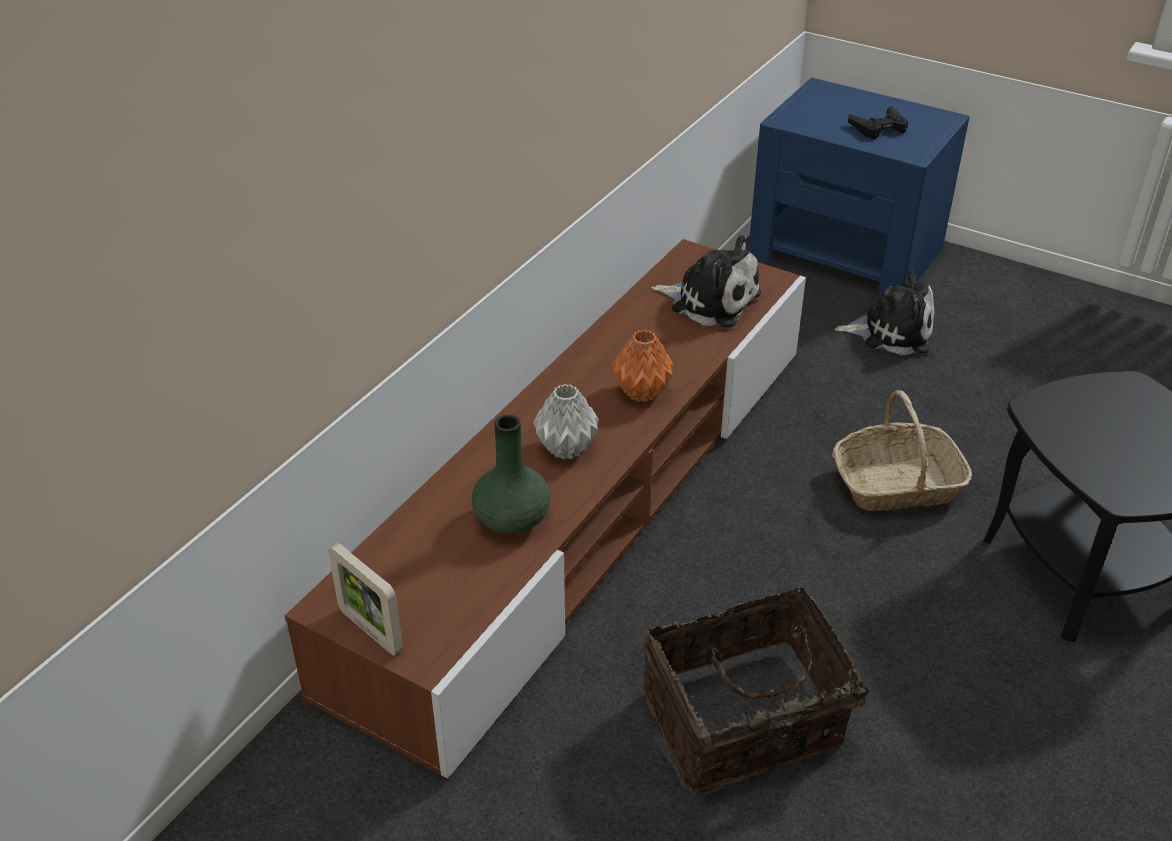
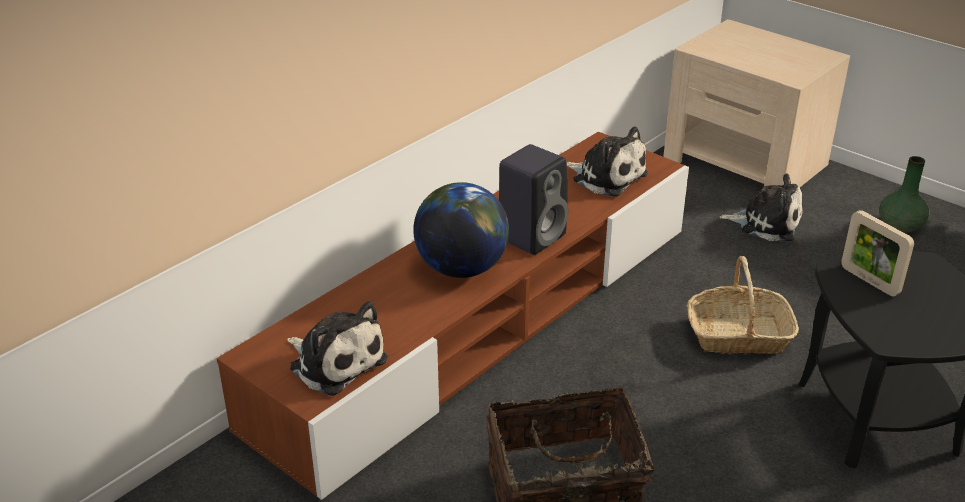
camera: 10 degrees right, 5 degrees down
(370, 631) = (275, 375): picture frame -> picture frame (869, 281)
(443, 601) = (335, 362): none -> plush toy
(512, 518) = (404, 312): green vase -> green vase (900, 225)
(567, 448) = (461, 268): grey vase -> globe
(642, 392) = (532, 235): orange vase -> black speaker
(846, 252) = (745, 161): blue nightstand -> beige nightstand
(879, 128) = (771, 58): black game controller -> none

